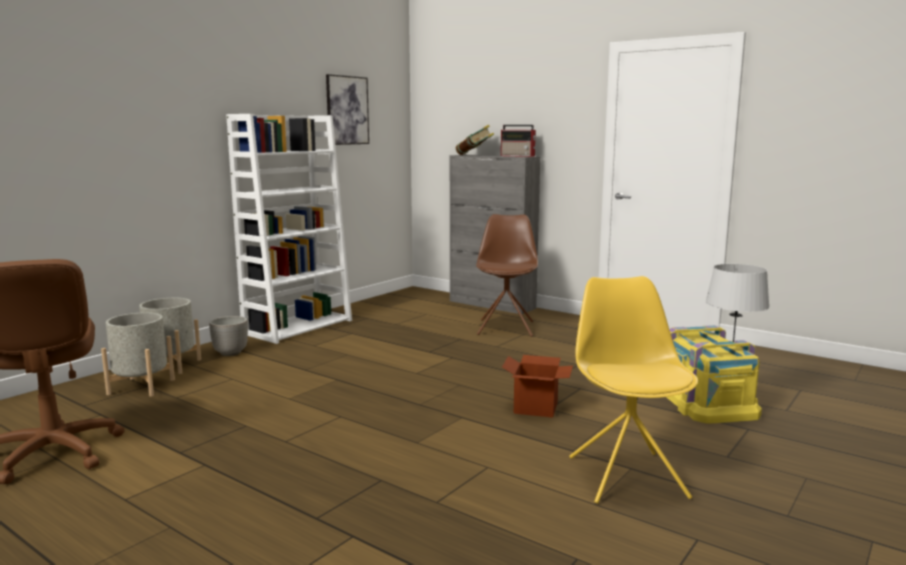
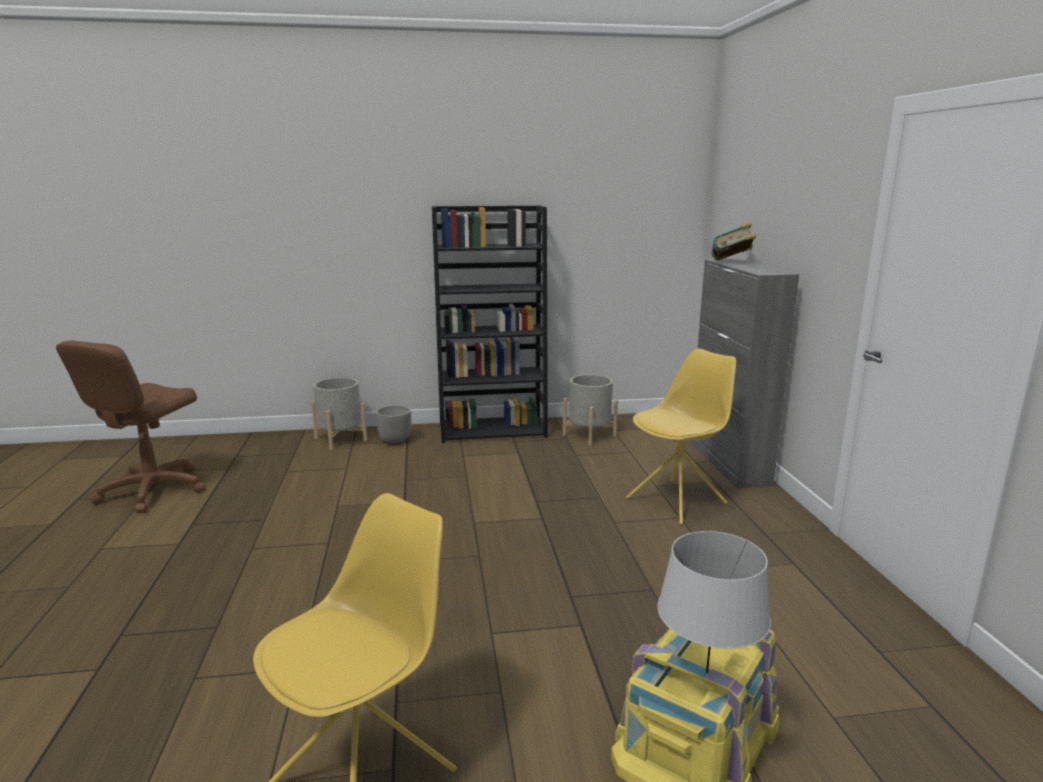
camera: 45 degrees right, 5 degrees up
(141, 387) = (289, 453): grey planter -> grey planter (589, 435)
(298, 326) = (493, 430): white bookcase -> black bookcase
(347, 110) = (599, 197): picture -> none
(506, 327) = (677, 501): brown chair -> yellow chair
(518, 156) = (770, 270): radio -> none
(535, 408) = (480, 624): cardboard box -> none

